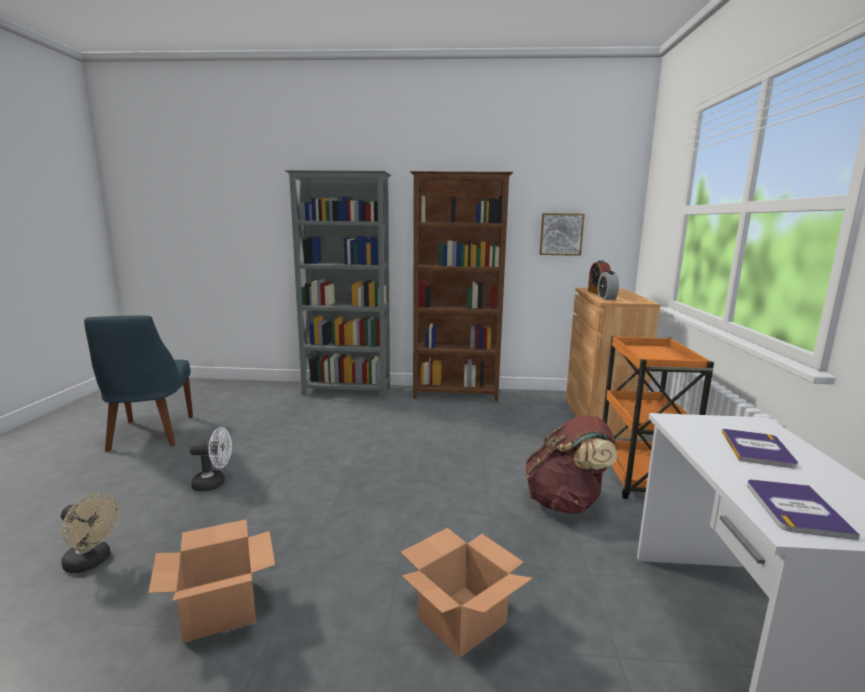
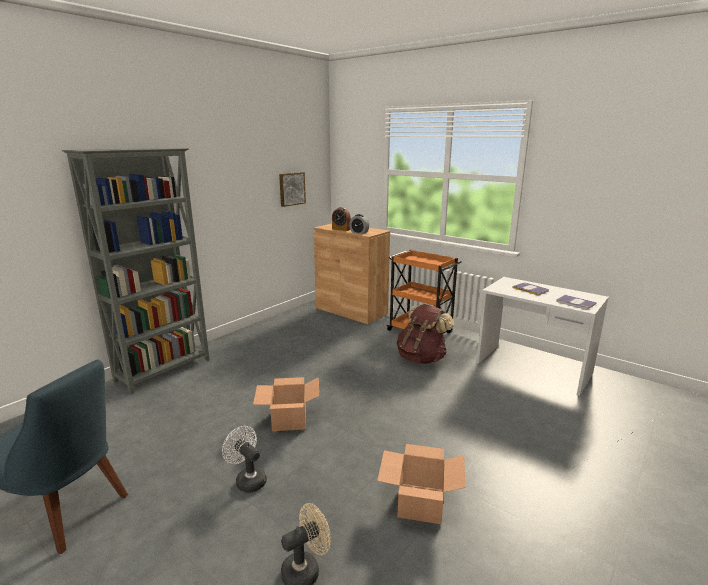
camera: 55 degrees left, 5 degrees up
(214, 483) = (248, 479): white fan -> white fan turned 75 degrees counterclockwise
(456, 394) = (251, 333): brown bookcase -> none
(461, 621) = (485, 422): cardboard box -> cardboard box (289, 420)

